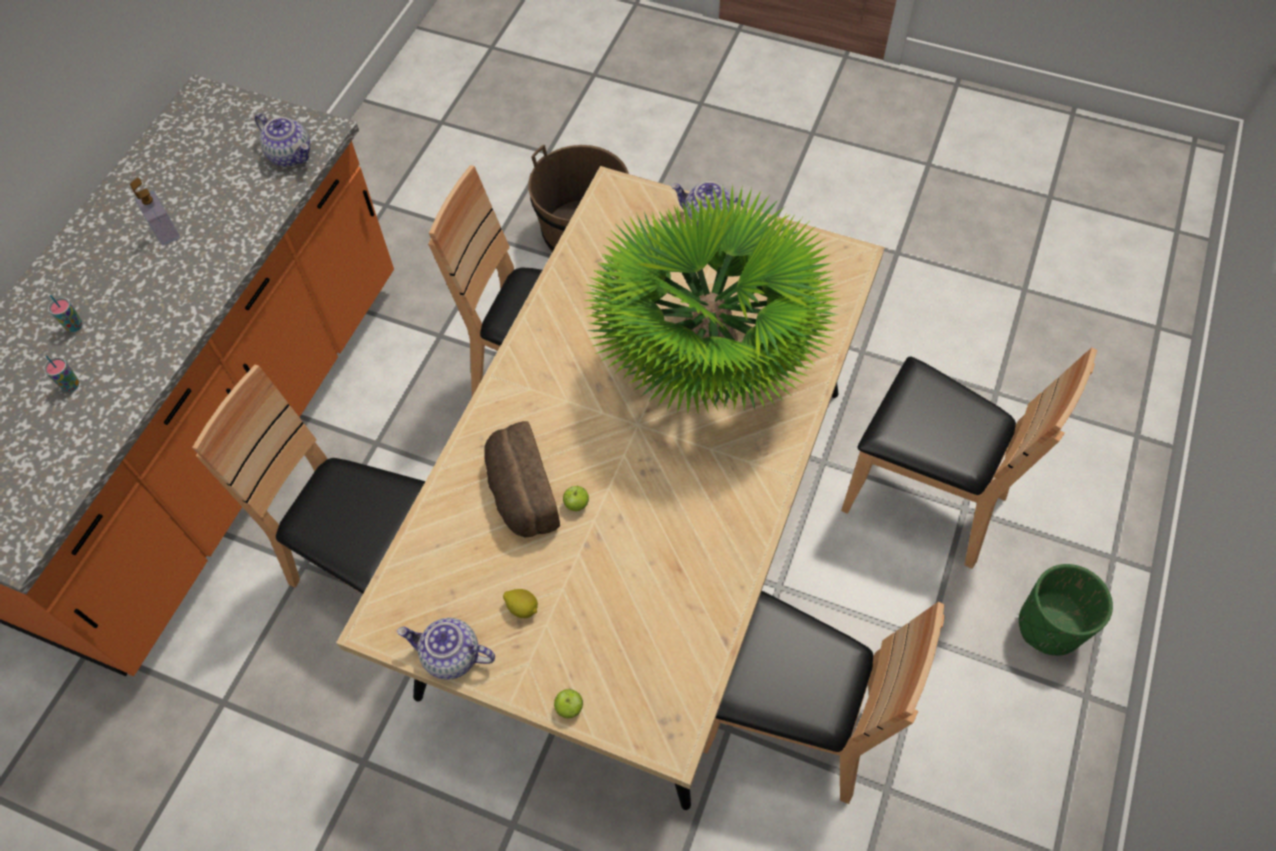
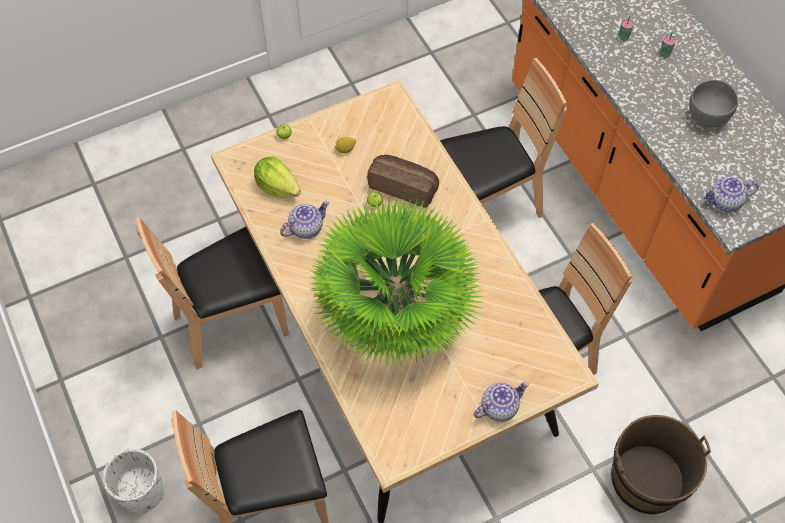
camera: 130 degrees right, 0 degrees up
(165, 231) = (707, 117): soap dispenser -> grey bowl
(450, 656) = (351, 112): teapot -> teapot (306, 227)
(658, 640) = (277, 186): none -> lettuce
(1049, 626) = (141, 492): green planter -> white planter

